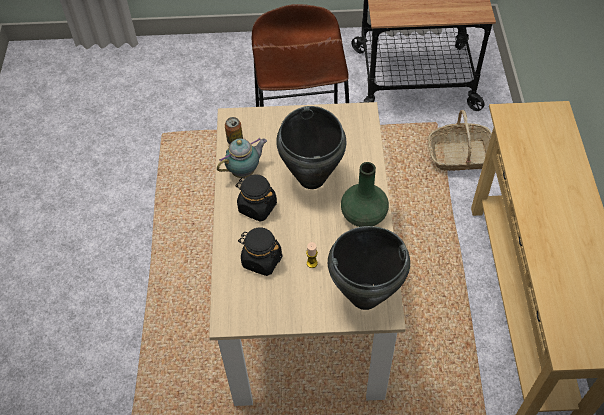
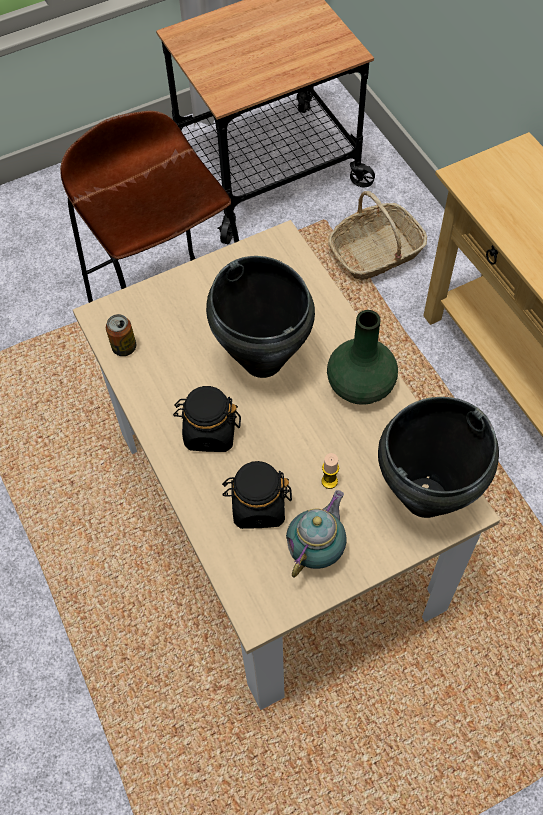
camera: 25 degrees left, 5 degrees up
(245, 171) = (163, 387): teapot -> teapot (317, 550)

